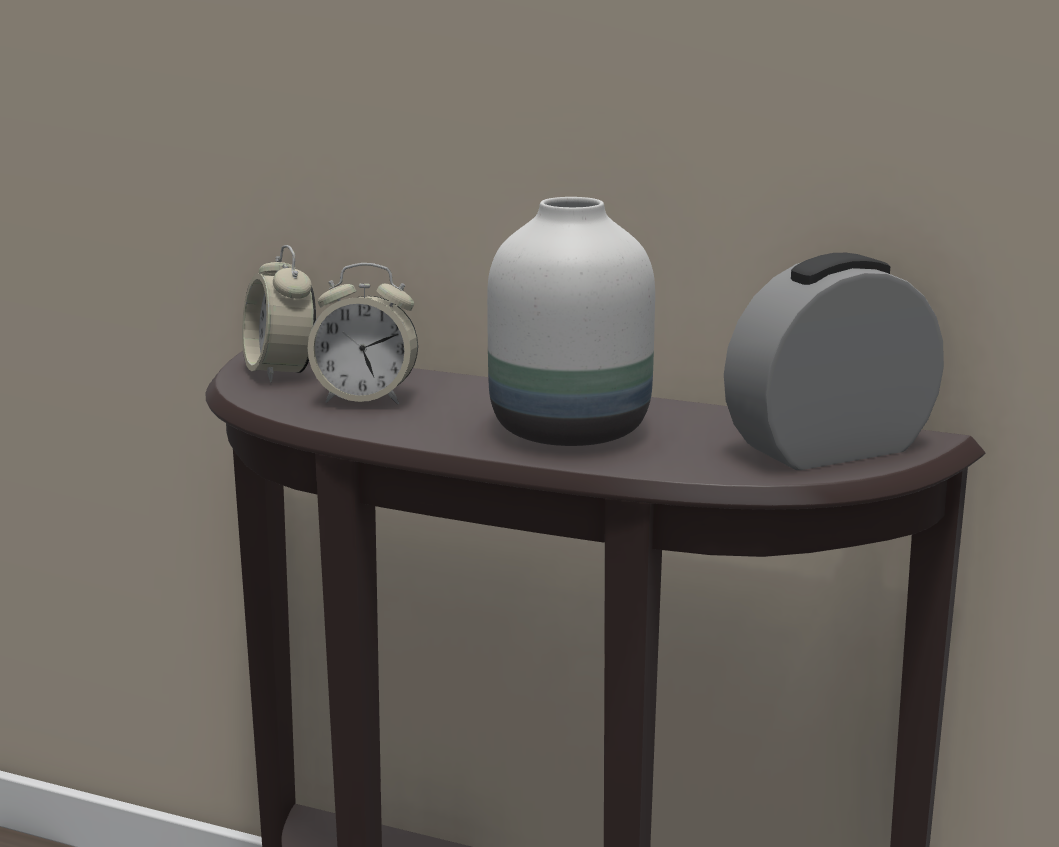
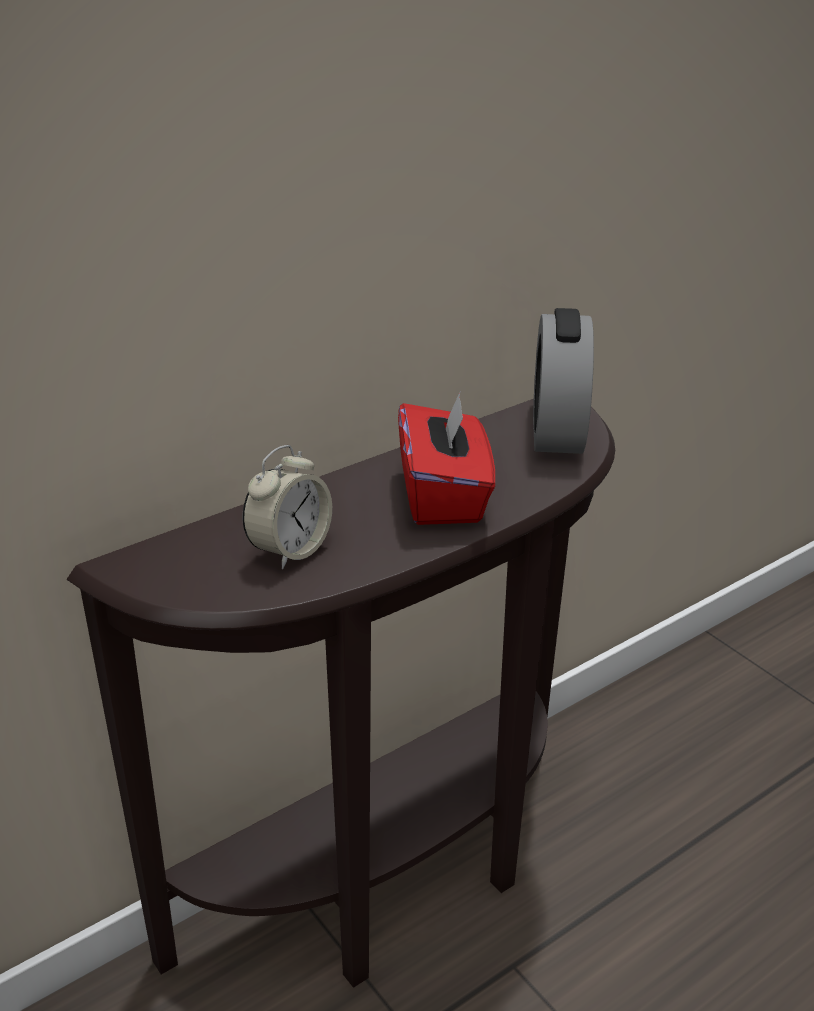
camera: 60 degrees left, 15 degrees up
(280, 373) = (176, 568): alarm clock -> none
(570, 430) = (444, 496): white vase -> red tissue box

